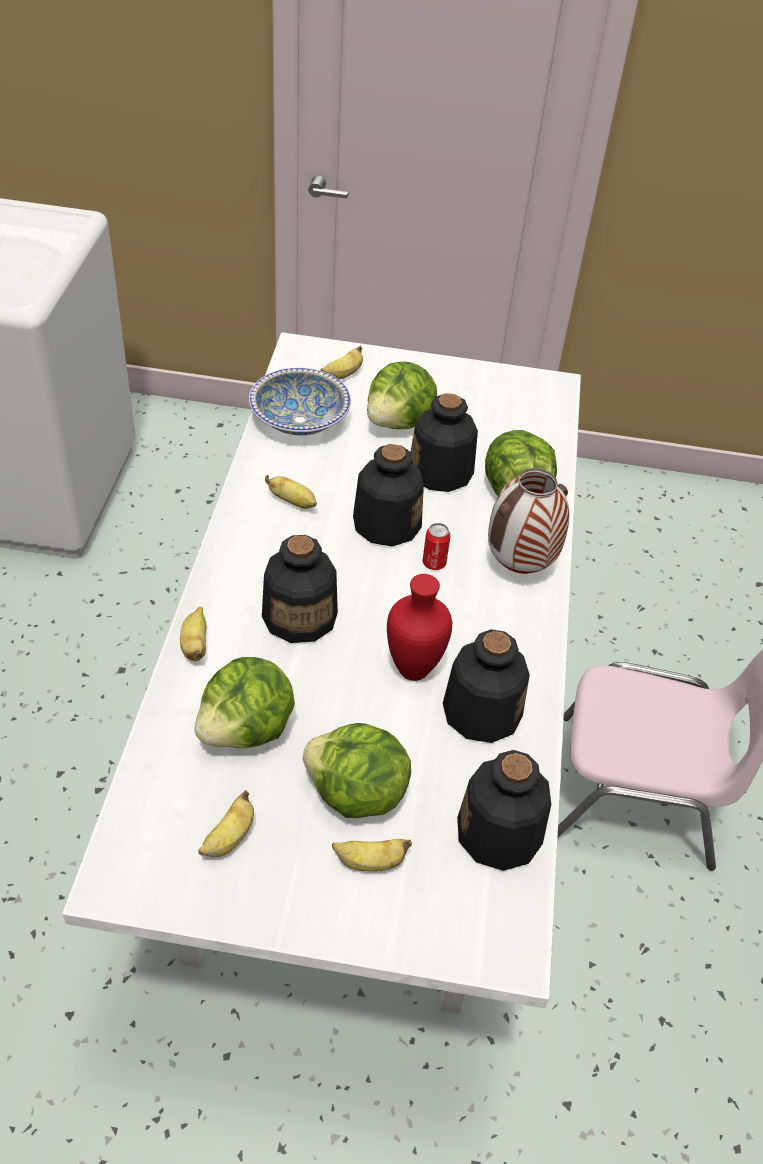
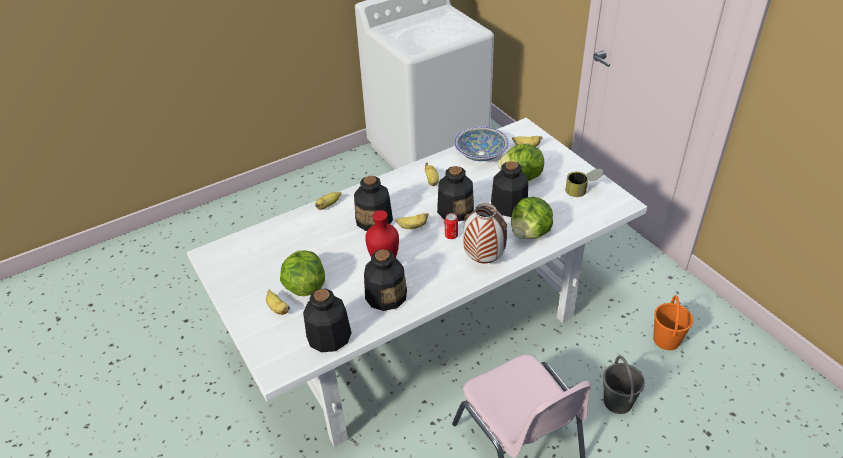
camera: 55 degrees right, 5 degrees down
(229, 838) = (252, 268): banana -> banana (412, 227)
(247, 729) = (304, 242): lettuce -> none
(492, 397) = (582, 191): none -> can
(618, 548) = (666, 339): none -> orange bucket
(661, 657) = (617, 401): none -> grey bucket

